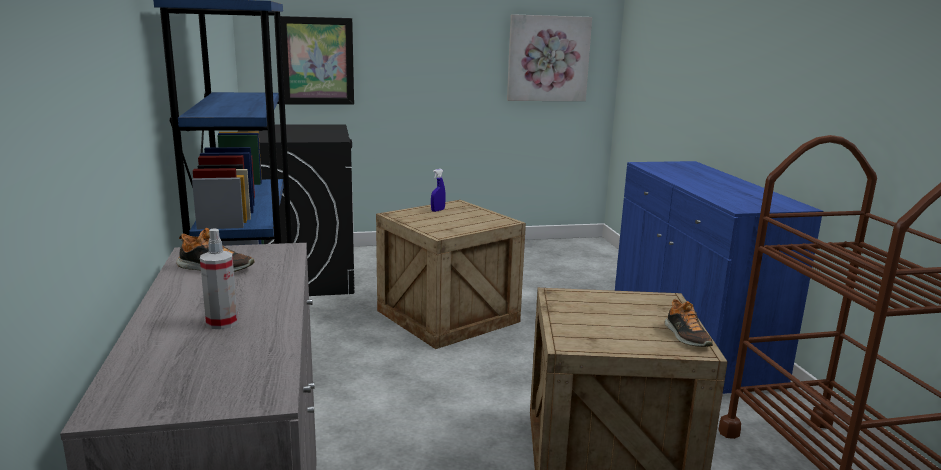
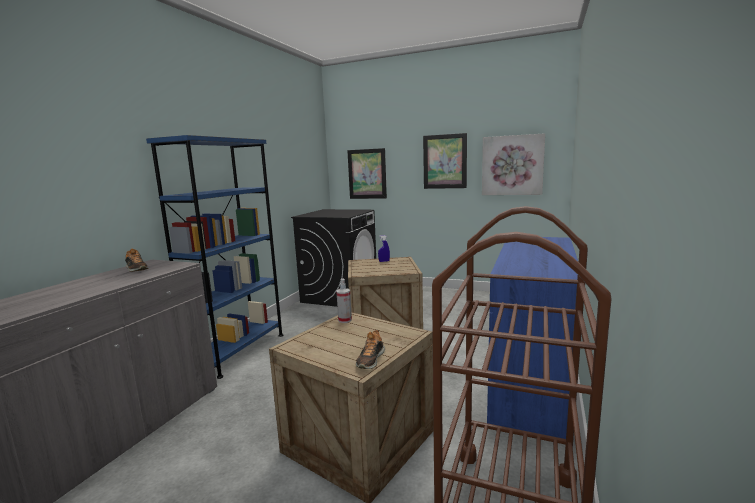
camera: 35 degrees right, 5 degrees down
(222, 322) = (73, 290): spray bottle -> spray bottle (345, 320)
(453, 47) = (444, 161): none -> picture

